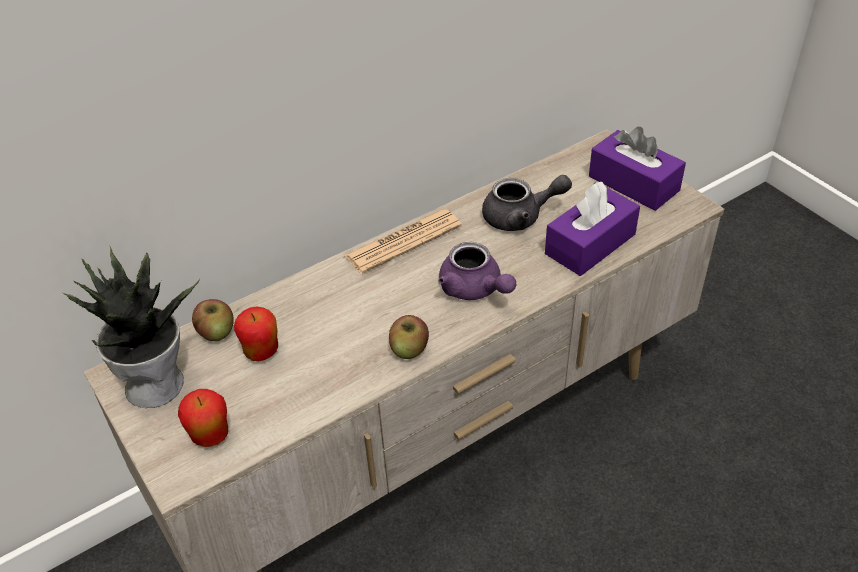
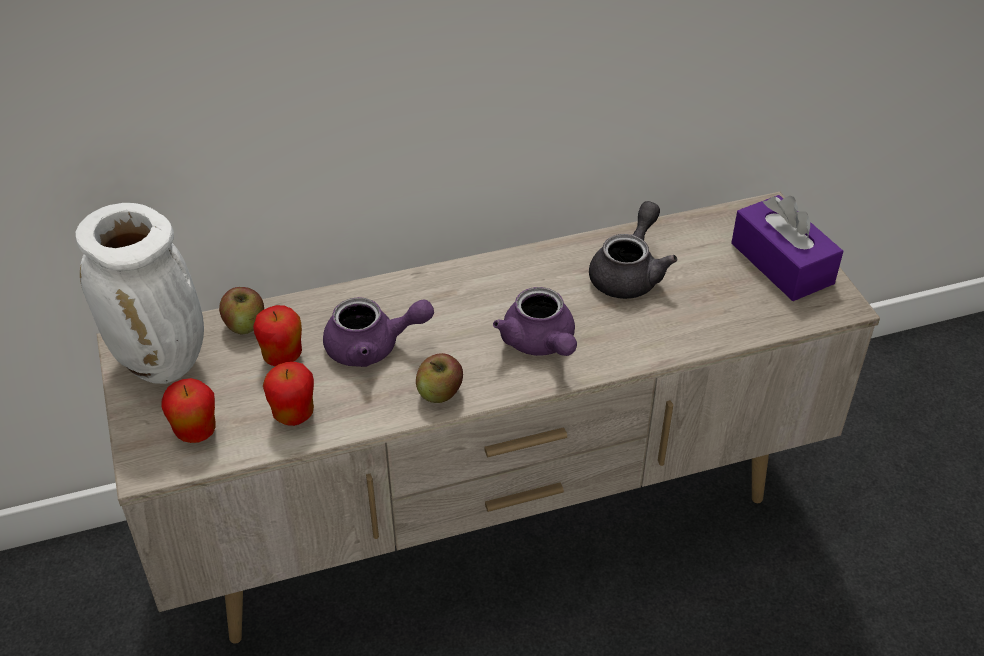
camera: 15 degrees right, 0 degrees up
(156, 383) = (163, 363): potted plant -> white vase
(292, 399) = (294, 415): none -> apple
(336, 325) = (373, 347): none -> purple teapot
(403, 241) = (484, 272): newspaper -> none
(520, 217) = (629, 273): grey teapot -> grey teapot turned 75 degrees counterclockwise
(590, 244) = (697, 323): purple tissue box -> none

